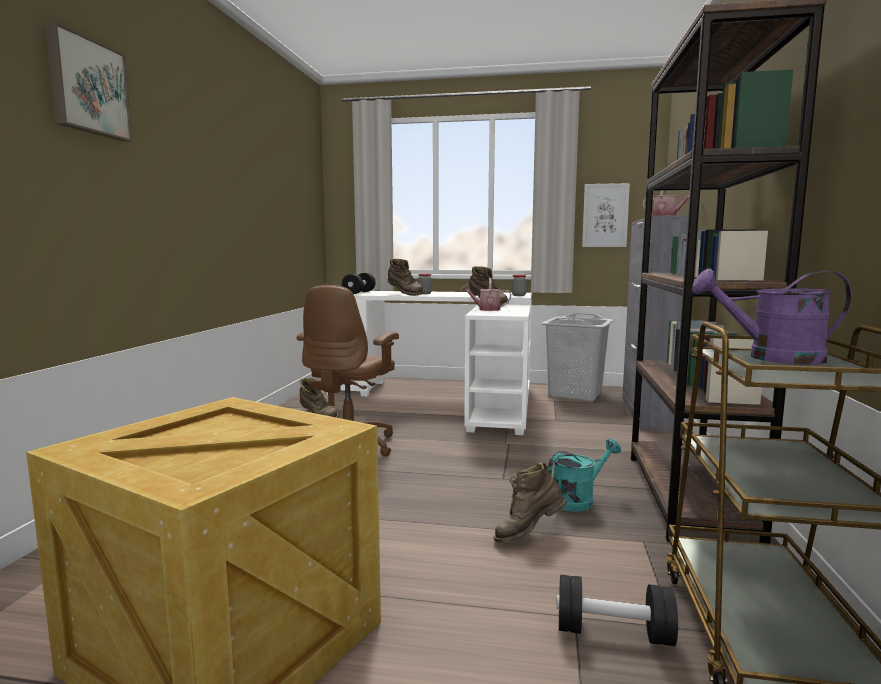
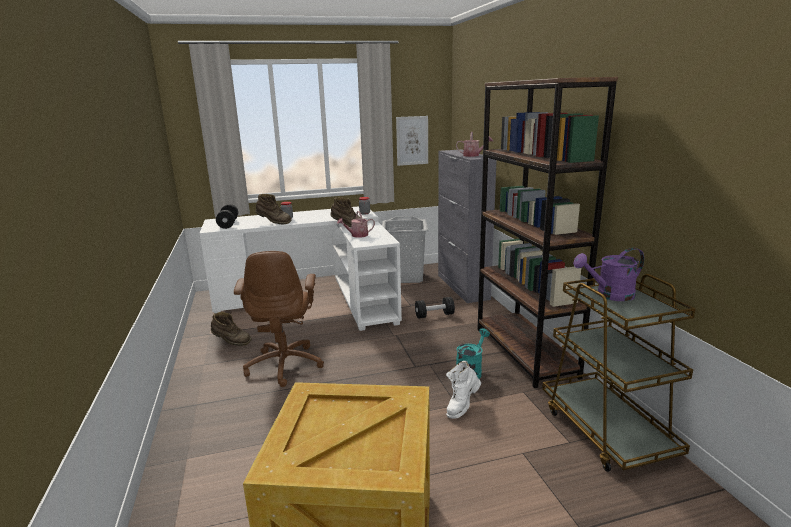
camera: 25 degrees left, 10 degrees up
(87, 87) = (64, 125): picture -> none
(528, 534) = (462, 406): brown boot -> white boot
(613, 632) = (546, 455): black dumbbell -> black dumbbell (434, 315)

